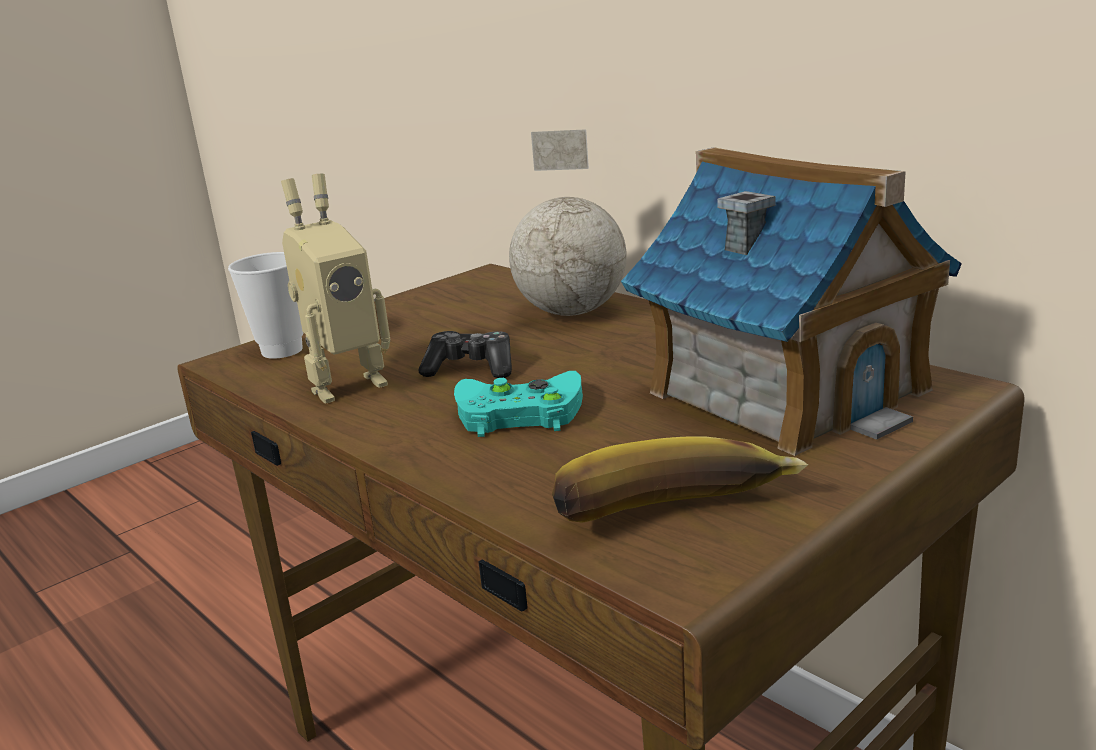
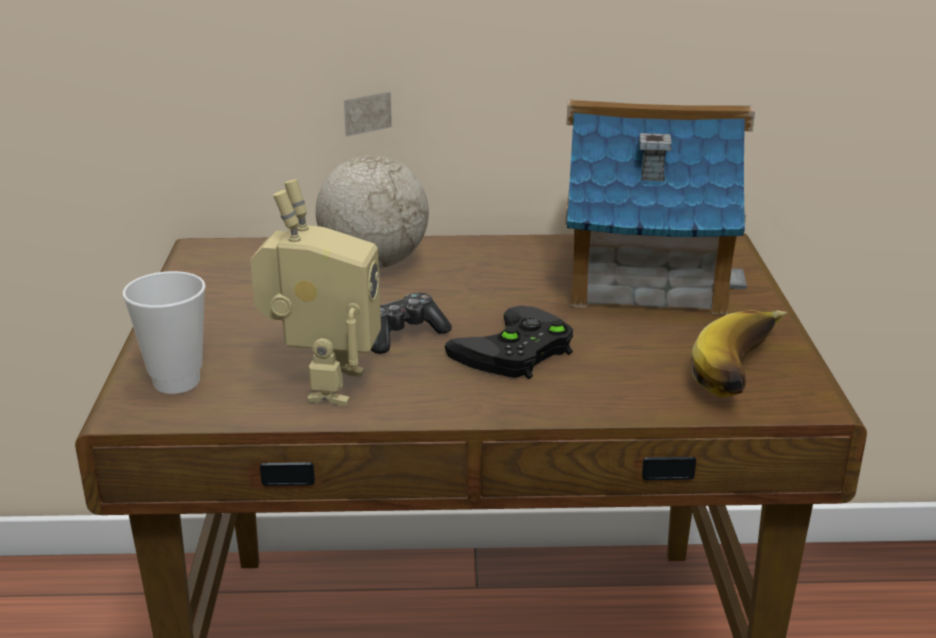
camera: 50 degrees left, 5 degrees up
(515, 413) = (514, 353): turquoise game controller -> black game controller

